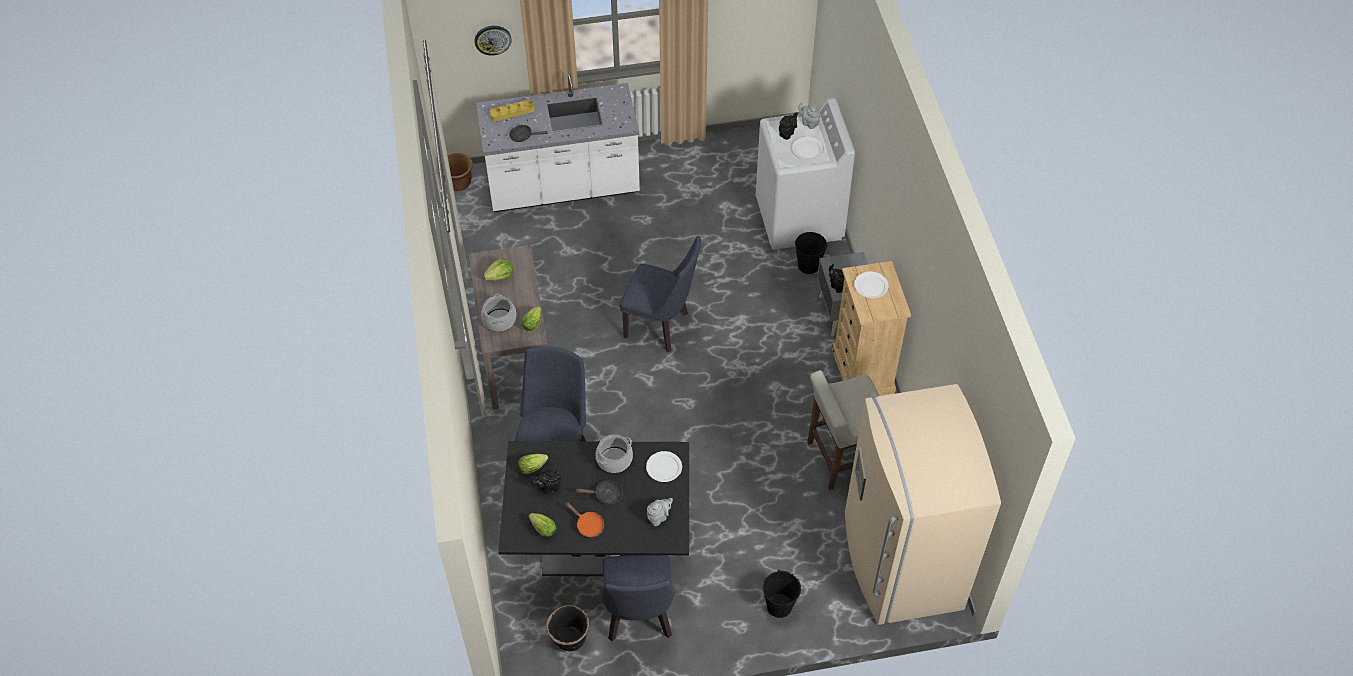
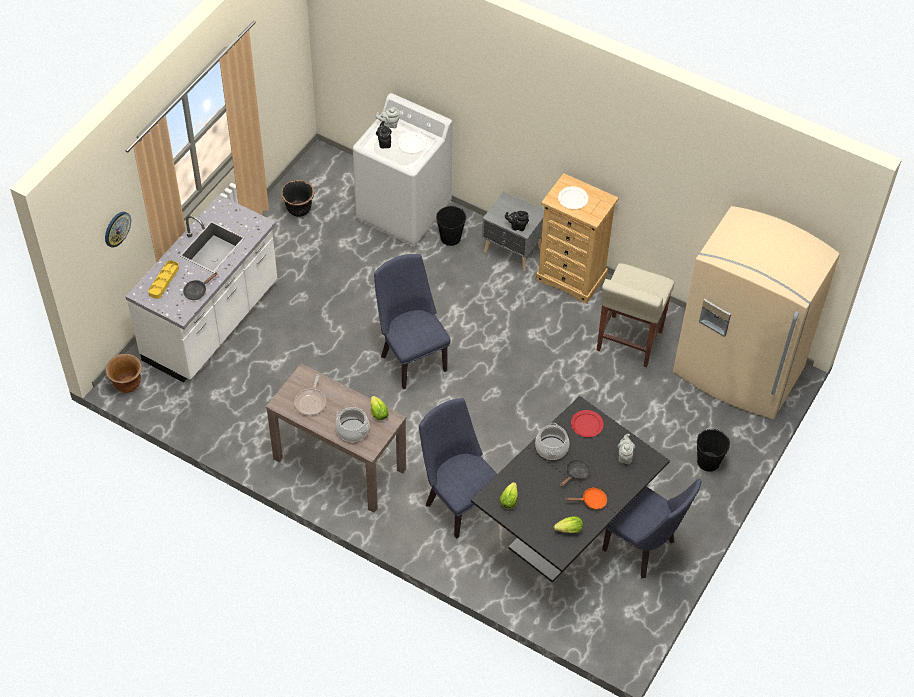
camera: 50 degrees left, 0 degrees up
(500, 276) = (311, 402): lettuce -> frying pan
(548, 487) = (536, 502): black teapot -> none
(570, 640) = (621, 602): black planter -> black planter (299, 210)
(662, 327) = (411, 358): blue chair -> blue chair turned 90 degrees counterclockwise
(664, 467) = (586, 424): white plate -> red plate

